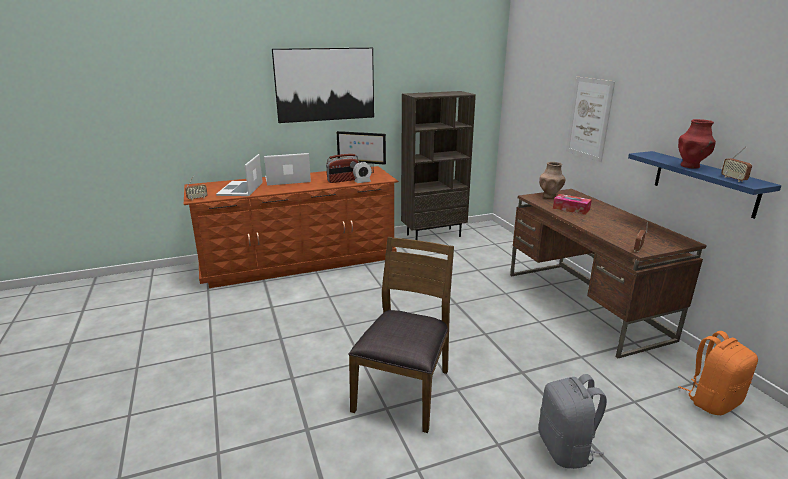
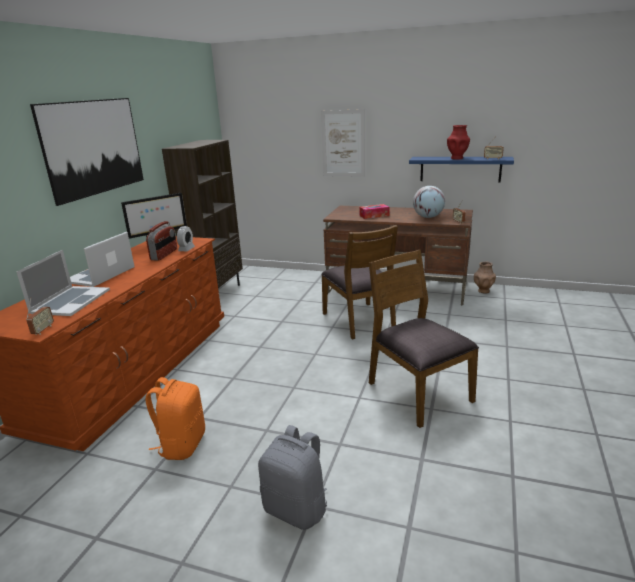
camera: 50 degrees left, 0 degrees up
(241, 189) = (70, 301): laptop -> laptop turned 120 degrees counterclockwise
(486, 311) = (359, 320): none -> brown chair
(549, 197) = (343, 213): brown vase -> brown vase (483, 291)
(566, 449) = (529, 358): grey backpack -> grey backpack (297, 509)
(620, 231) = (428, 217): none -> globe
(712, 401) = (523, 300): orange backpack -> orange backpack (182, 444)

